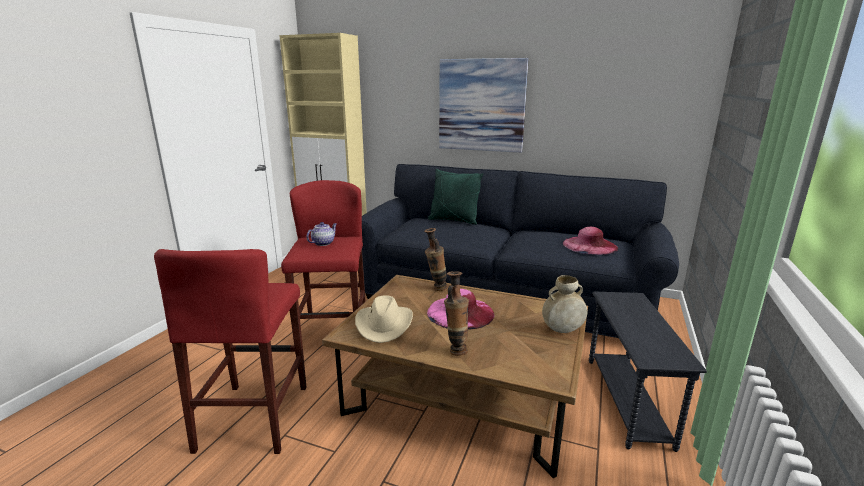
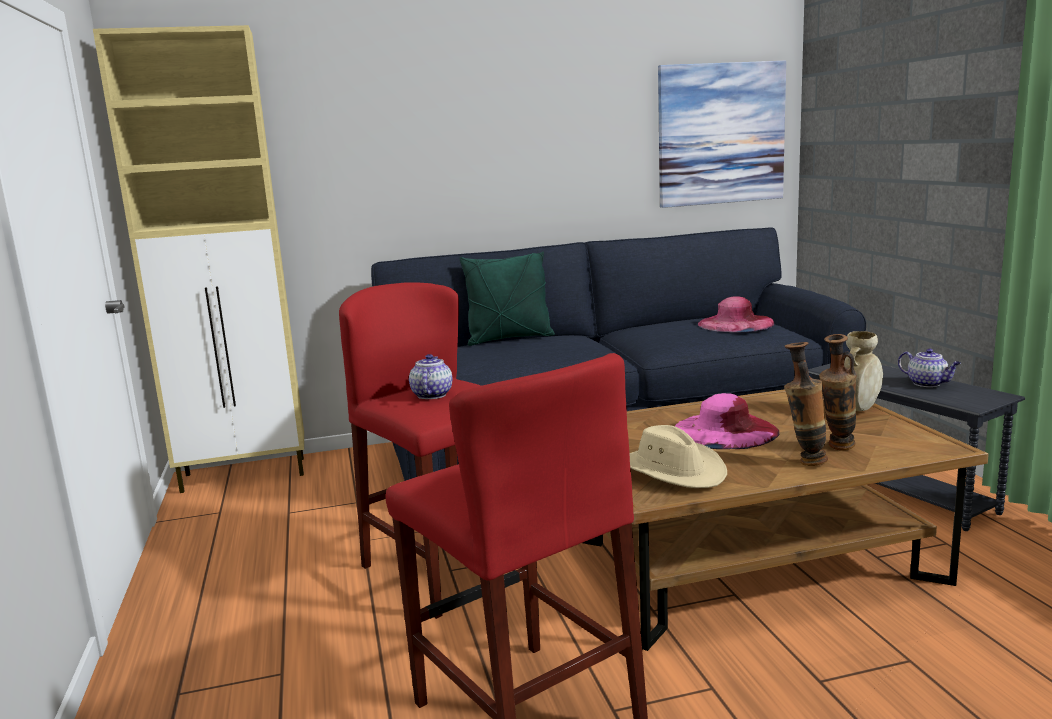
camera: 35 degrees left, 5 degrees down
(436, 289) = (639, 419): vase -> vase (836, 448)
(481, 105) = (498, 148): picture -> picture (721, 134)
(652, 331) = (928, 384): none -> teapot

